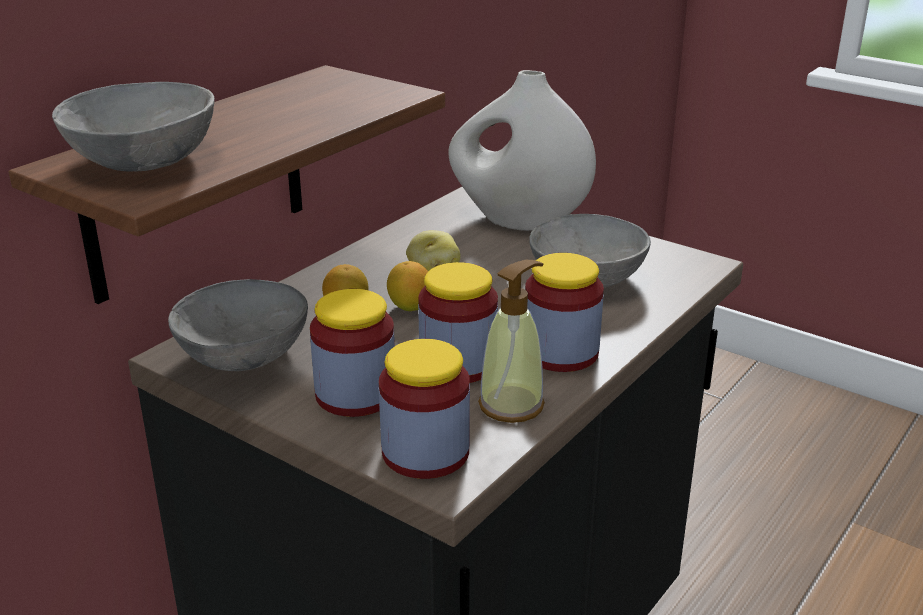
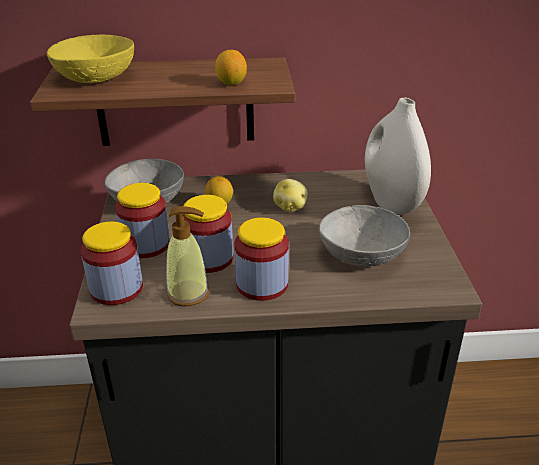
camera: 50 degrees right, 5 degrees up
(146, 159) = (97, 77): grey bowl -> yellow bowl
(410, 307) = (246, 218): lemon -> lemon (231, 83)

